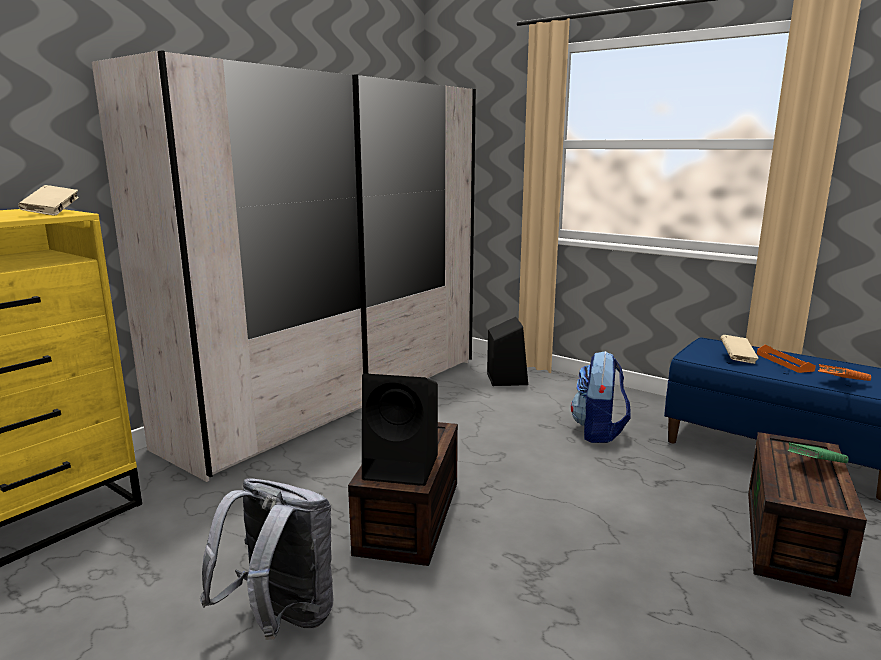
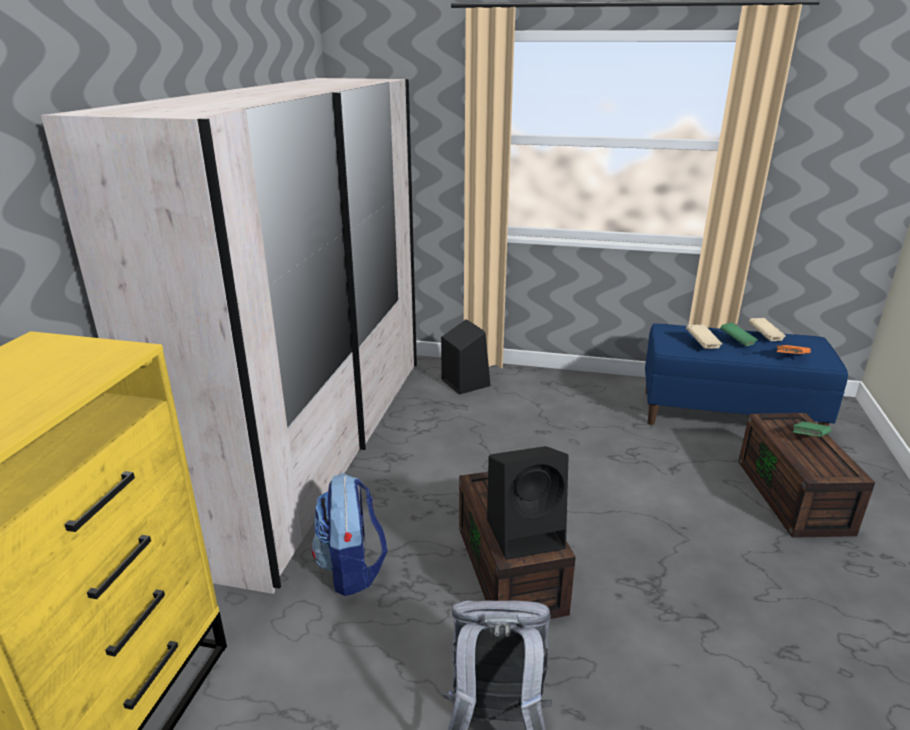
camera: 25 degrees left, 10 degrees up
(52, 213) = (97, 355): beige book -> beige book (764, 337)
(599, 432) = (590, 427): backpack -> backpack (352, 569)
(784, 362) = (736, 342): orange tray -> green book

